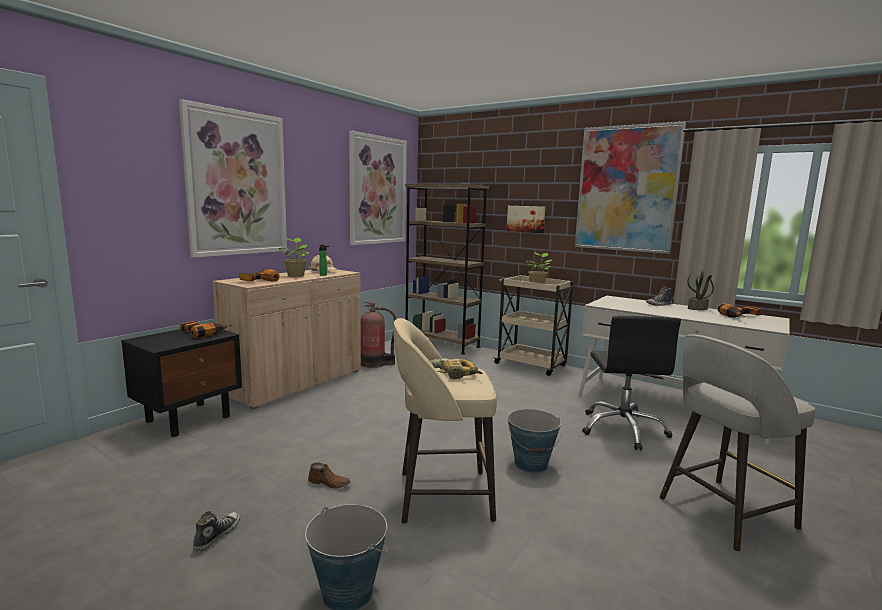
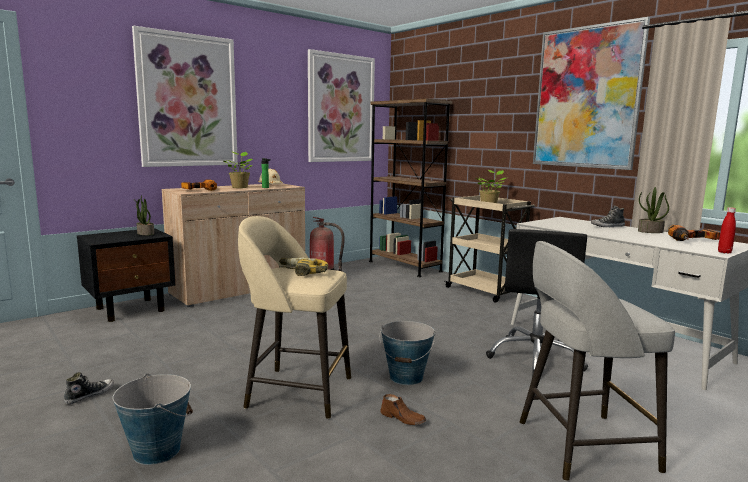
camera: 15 degrees right, 0 degrees up
(203, 333) = (145, 233): power drill -> potted plant
(329, 483) = (206, 370): brown shoe -> brown shoe (403, 418)
(526, 219) = (487, 135): picture -> none
(779, 327) = (724, 252): none -> red bottle

